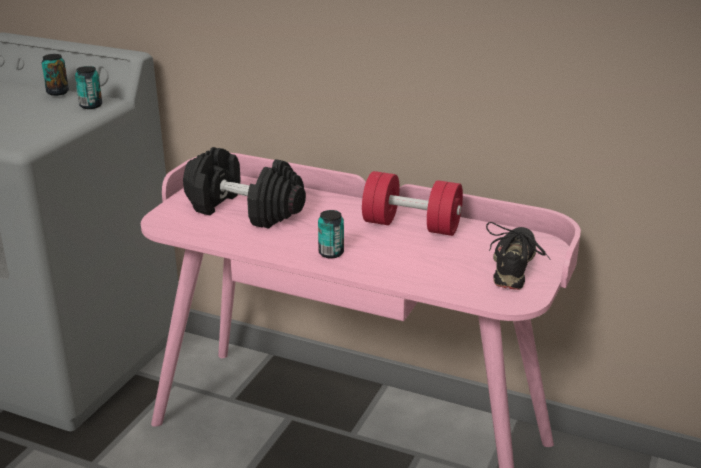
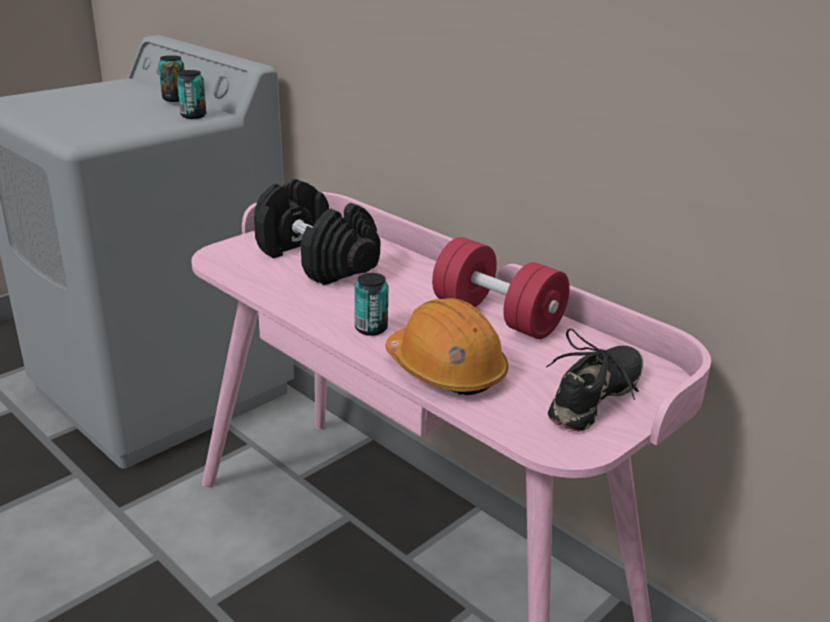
camera: 20 degrees right, 0 degrees up
(405, 270) = (446, 370): none -> orange hard hat

